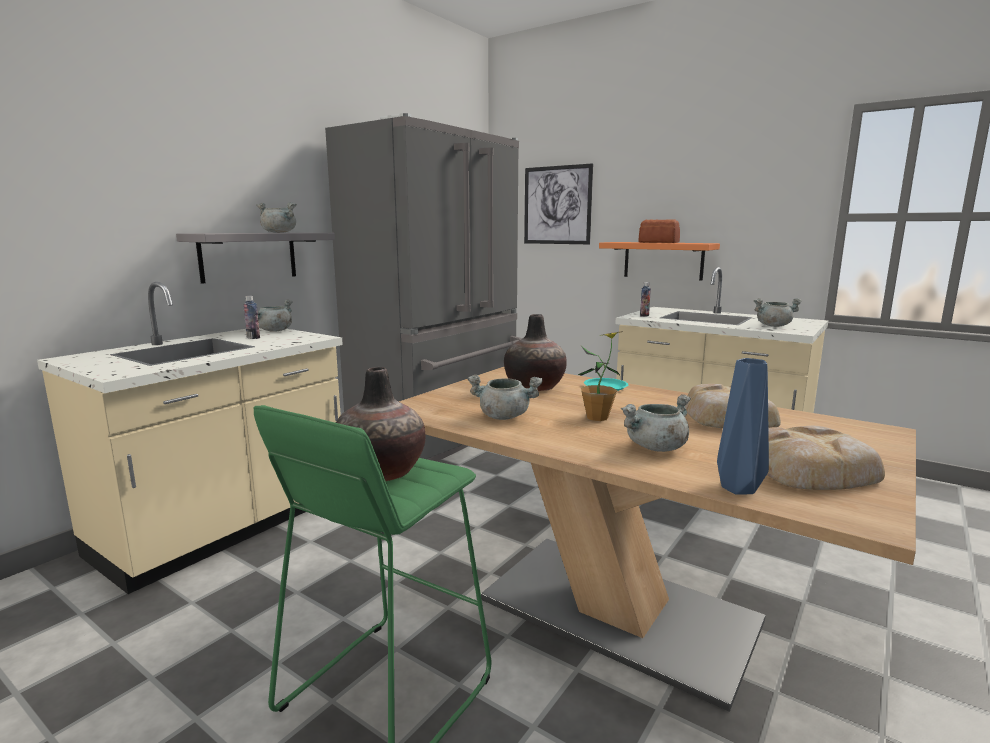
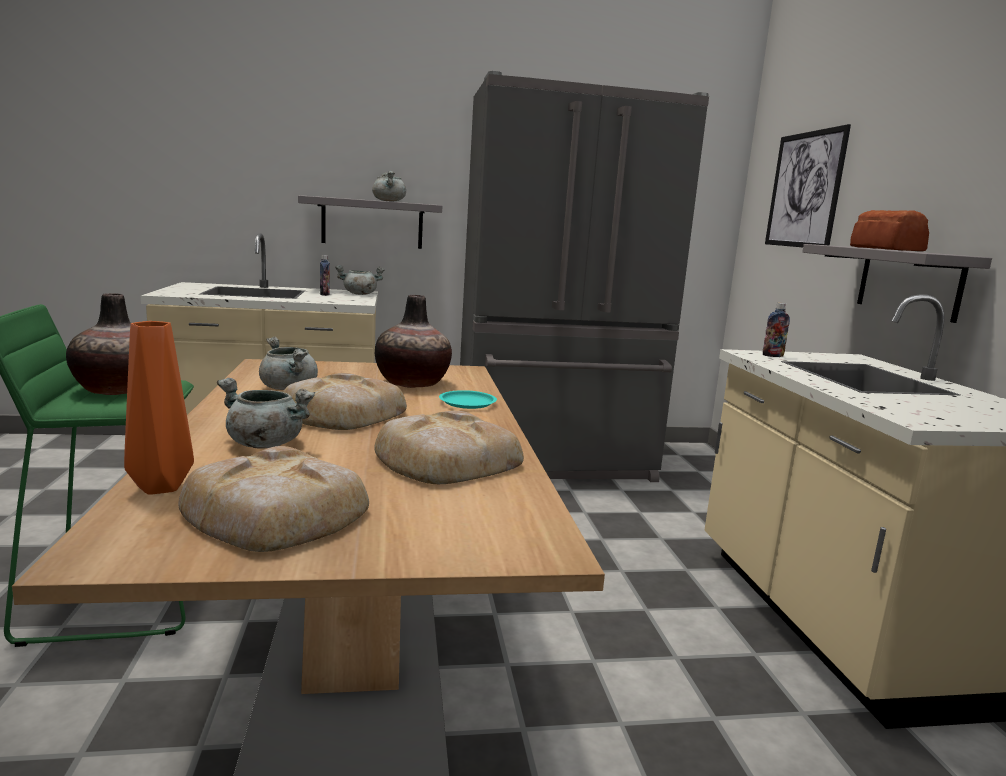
camera: 45 degrees right, 0 degrees up
(597, 417) = (340, 414): potted plant -> bread
(663, 260) = (909, 282): orange shelf -> grey shelf
(740, 489) = (161, 488): blue vase -> orange vase
(773, 326) = (922, 407): grey cooking pot -> none

